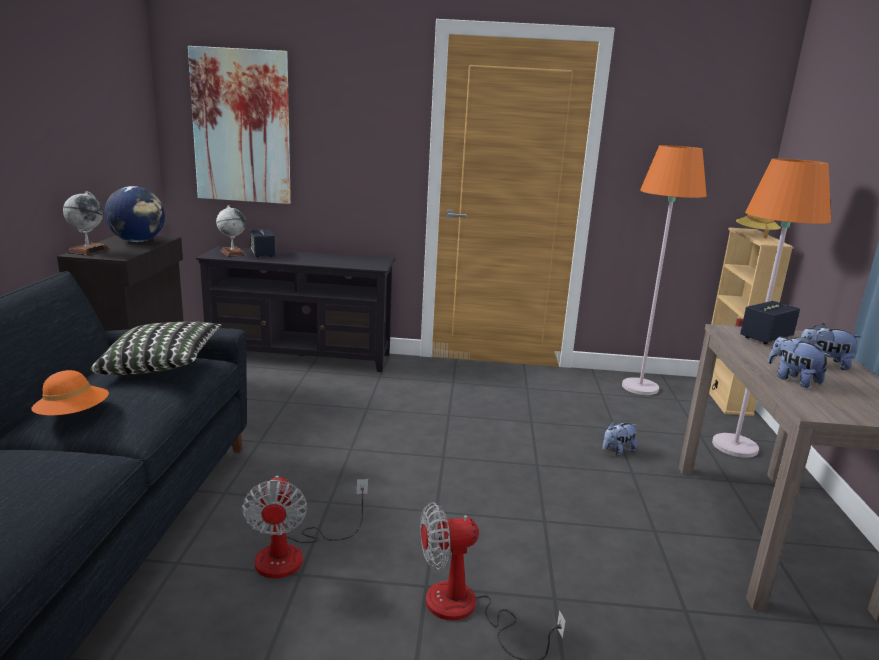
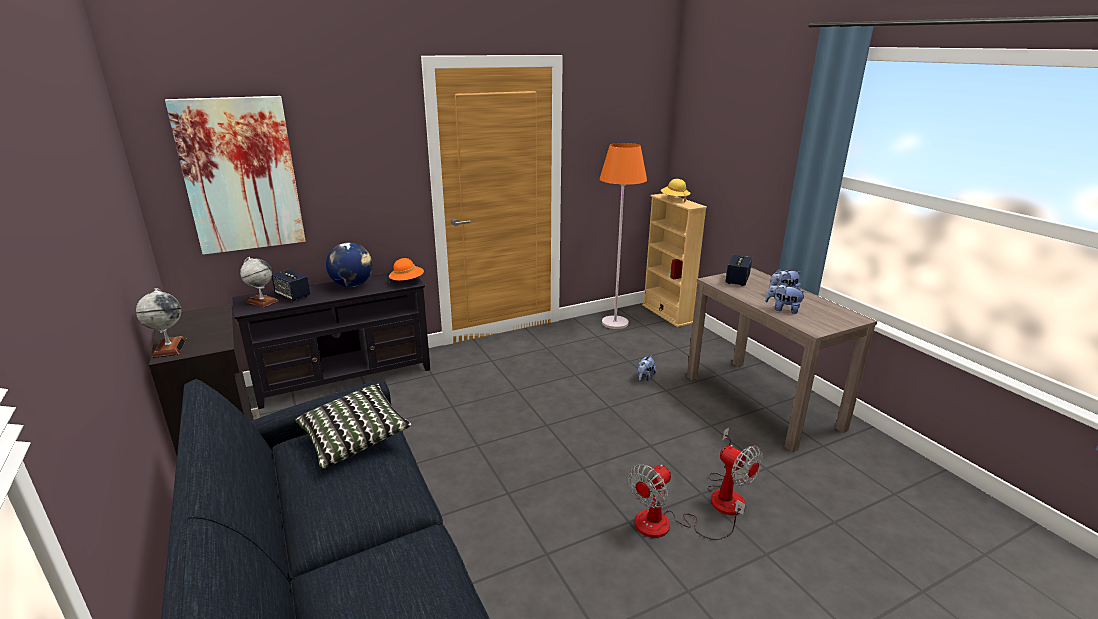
camera: 30 degrees left, 5 degrees up
(73, 416) = (347, 513): orange hat -> orange hat (407, 281)
(138, 241) = (198, 321): globe -> globe (352, 285)
(295, 554) = (527, 542): fan -> fan (727, 494)
(735, 446) = (702, 349): orange floor lamp -> none

